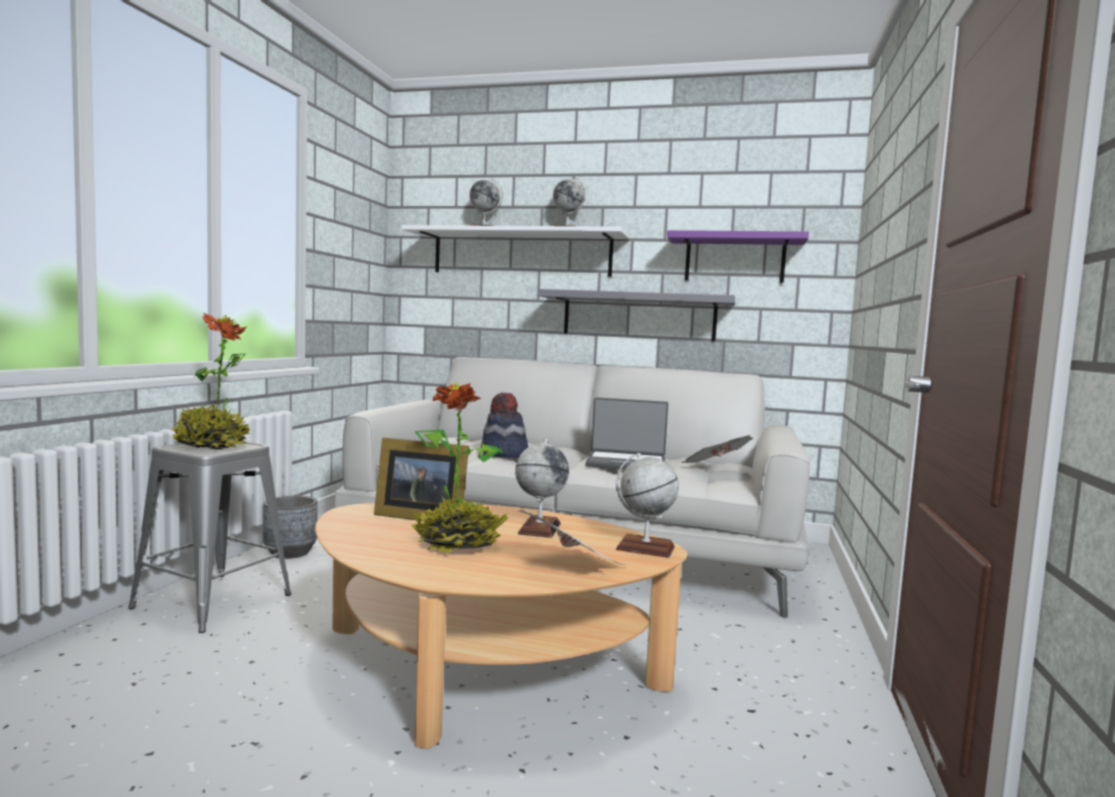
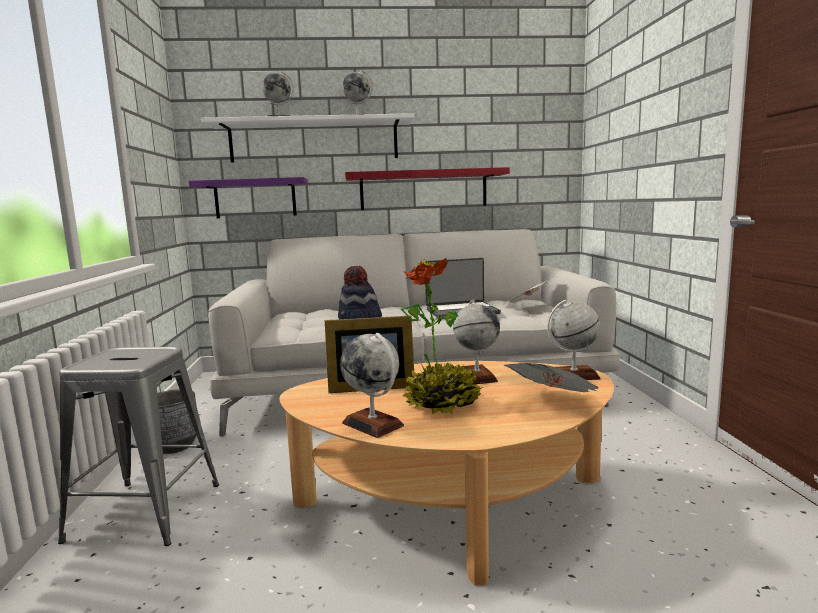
camera: 20 degrees left, 5 degrees up
(212, 445) = (123, 356): potted plant -> none
(366, 547) = (373, 424): none -> globe
(638, 316) = (423, 190): grey shelf -> red shelf
(734, 259) = (496, 138): purple shelf -> purple shelf (255, 198)

